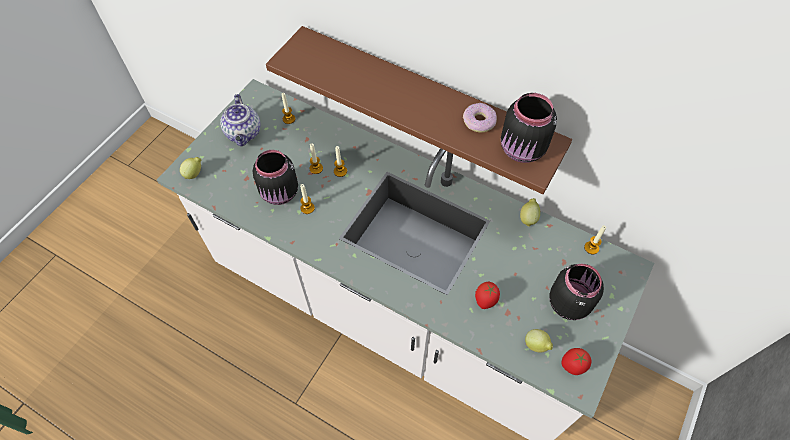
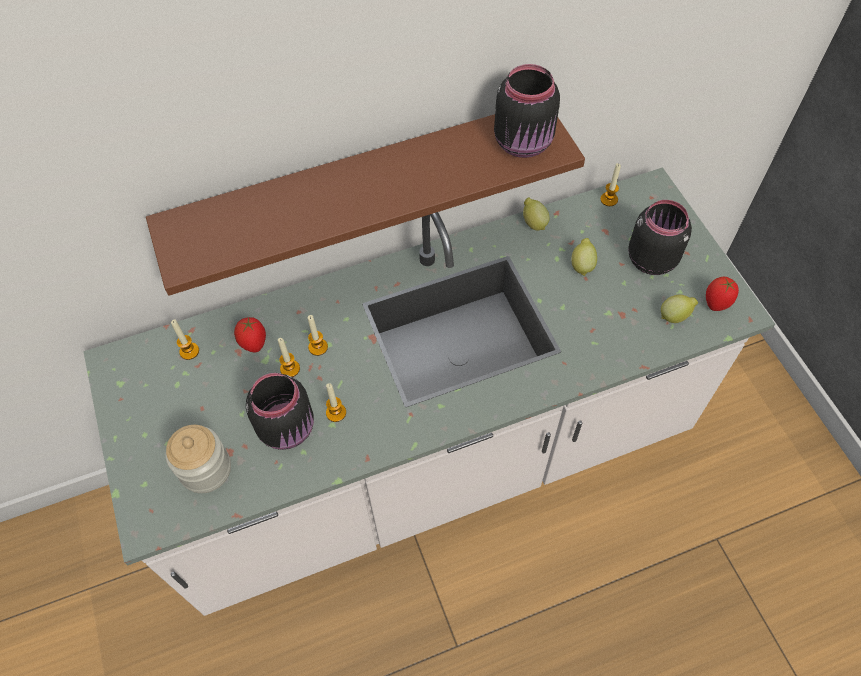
camera: 50 degrees left, 0 degrees up
(194, 174) = (162, 508): lemon -> lemon (582, 265)
(229, 175) = (205, 469): none -> jar
(244, 134) = (160, 413): teapot -> none
(479, 121) = (456, 152): donut -> none
(485, 300) = (594, 323): tomato -> tomato (254, 343)

